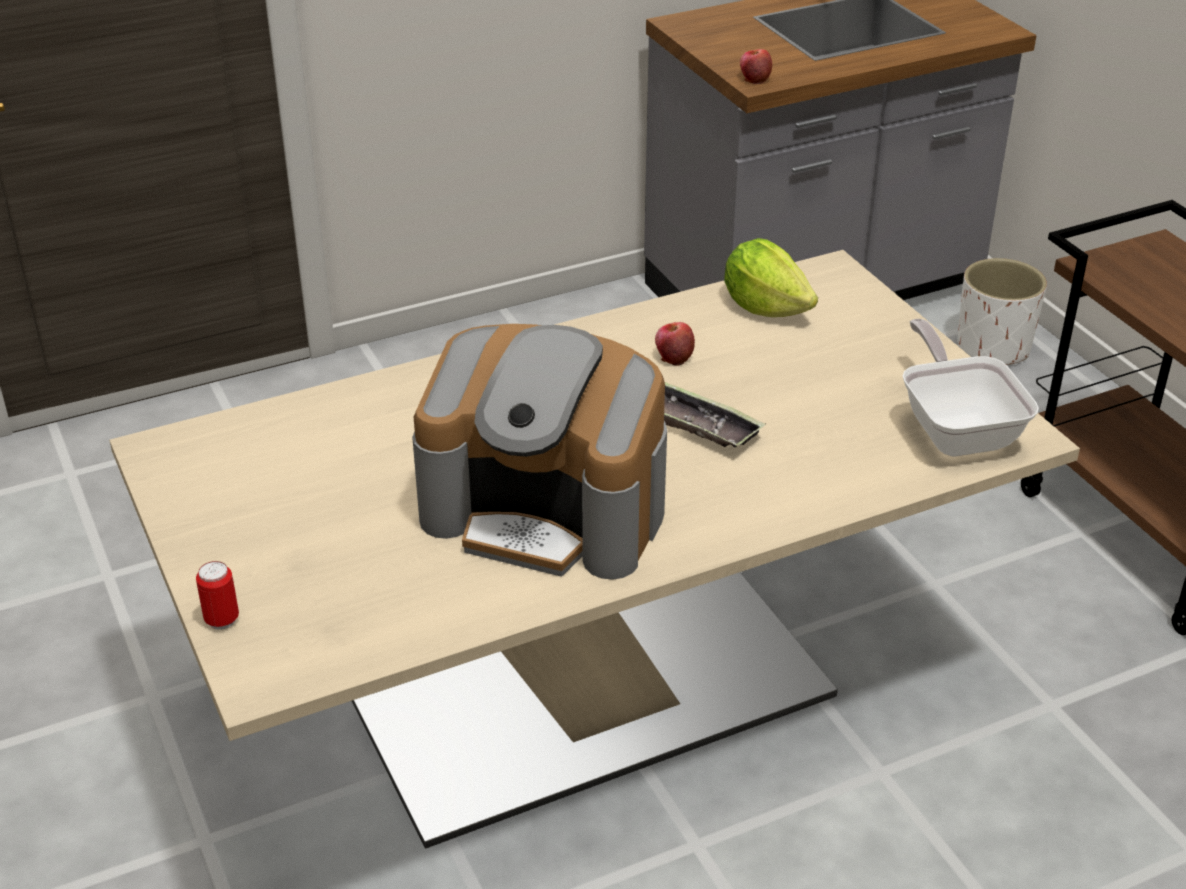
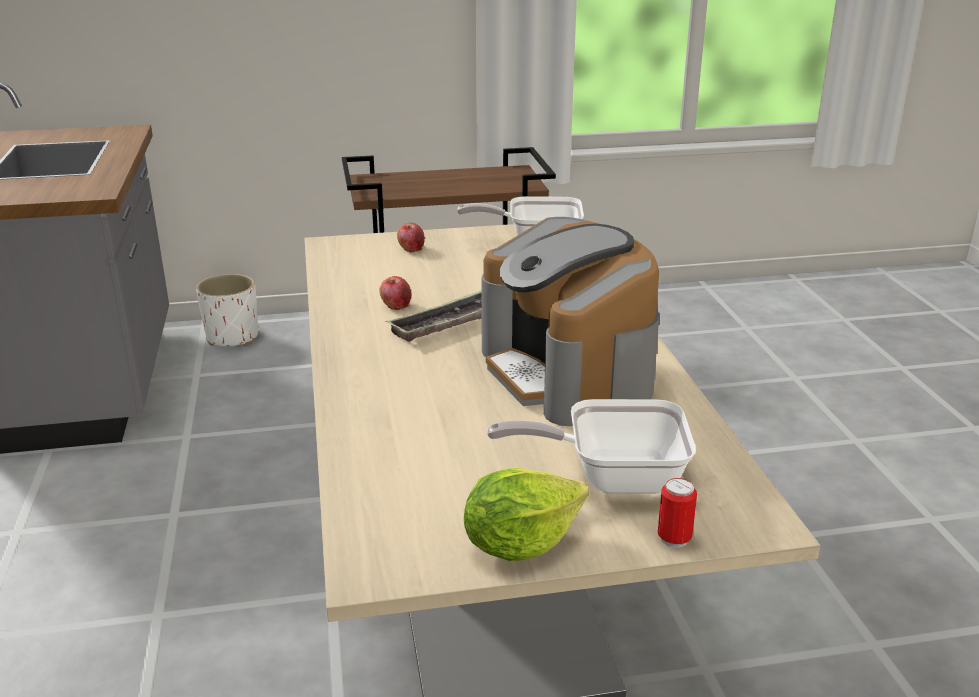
camera: 75 degrees left, 10 degrees down
(326, 568) = (611, 477): none -> frying pan
(547, 511) = (568, 373): coffee machine -> coffee machine turned 120 degrees clockwise
(754, 78) = (89, 192): apple -> apple (411, 248)
(765, 307) = (356, 268): lettuce -> lettuce (520, 543)

